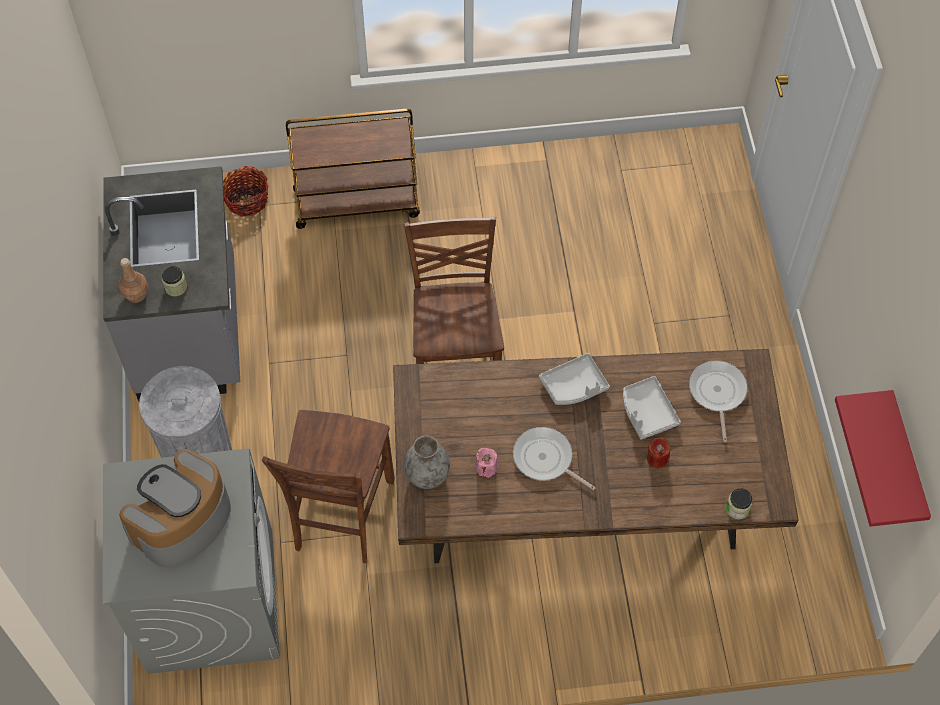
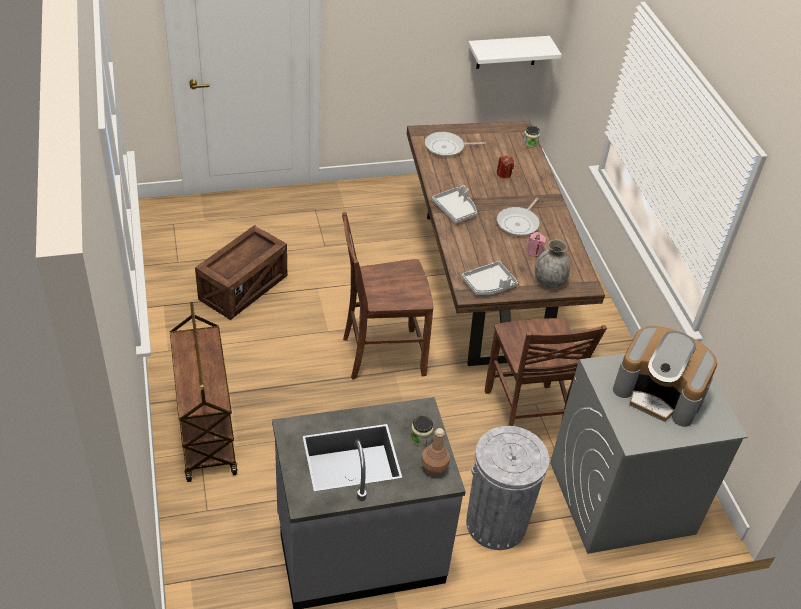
camera: 100 degrees left, 15 degrees down
(247, 200) = (200, 522): basket -> none
(341, 516) = (525, 418): brown chair -> brown chair turned 75 degrees clockwise
(574, 235) = (243, 288): none -> crate
(647, 412) = (469, 177): grey tray -> grey tray (489, 285)
(905, 463) = (507, 52): red shelf -> white shelf

